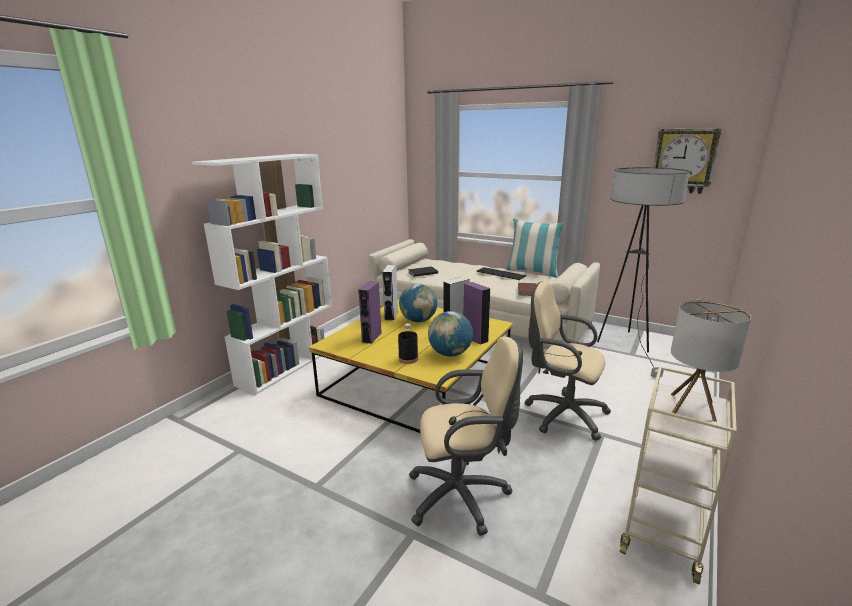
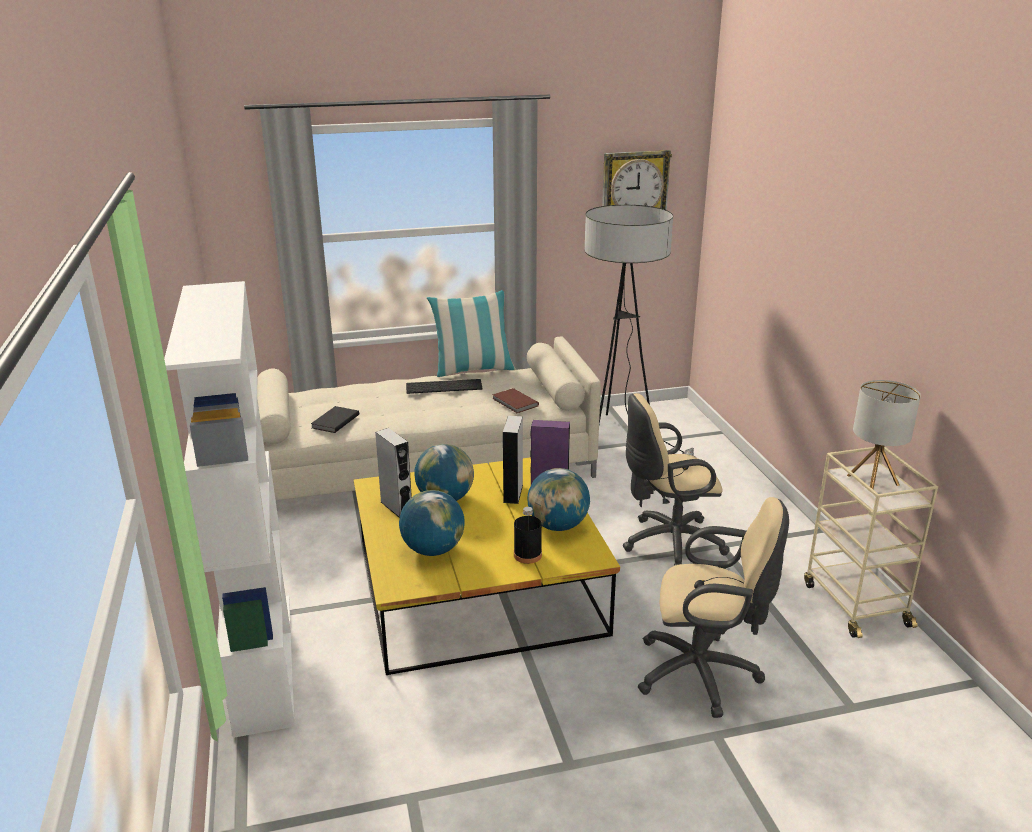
camera: 45 degrees left, 5 degrees up
(371, 337) = (433, 550): purple speaker -> globe
(463, 496) = (704, 674): beige office chair -> beige office chair turned 60 degrees clockwise

